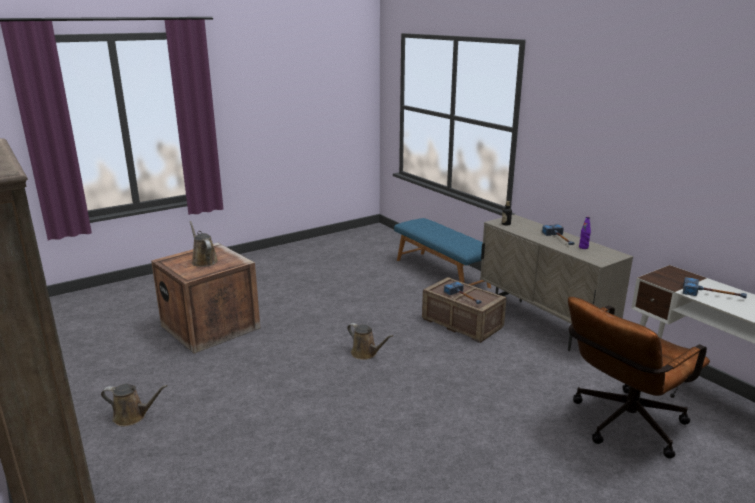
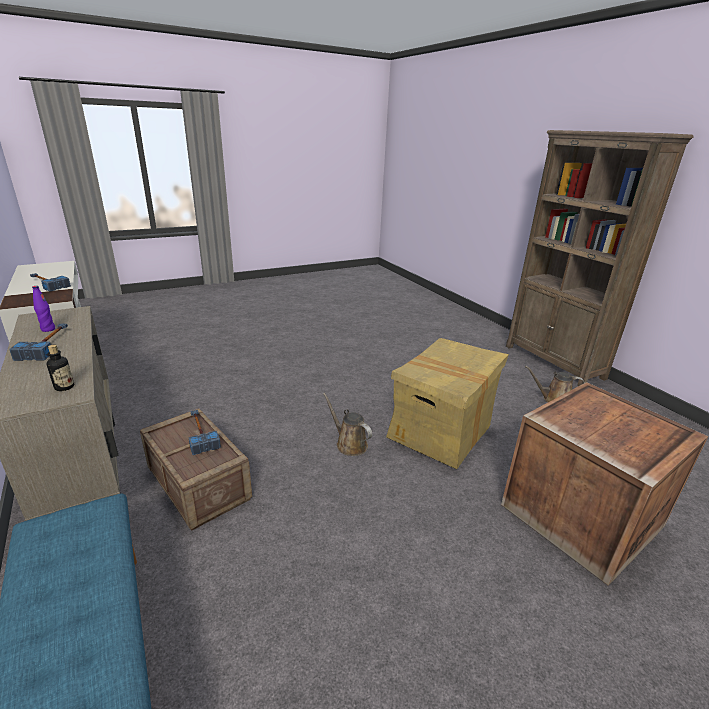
camera: 175 degrees left, 5 degrees up
(203, 261) = (612, 425): brown watering can -> none
(284, 369) = (440, 432): none -> cardboard box
(622, 425) = (168, 361): brown office chair -> none

